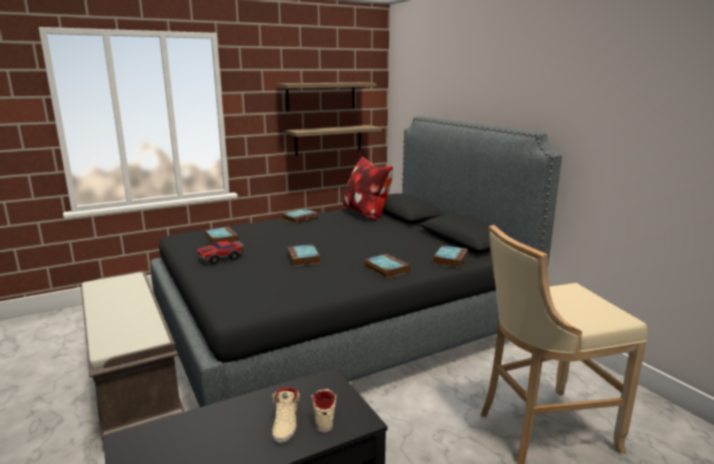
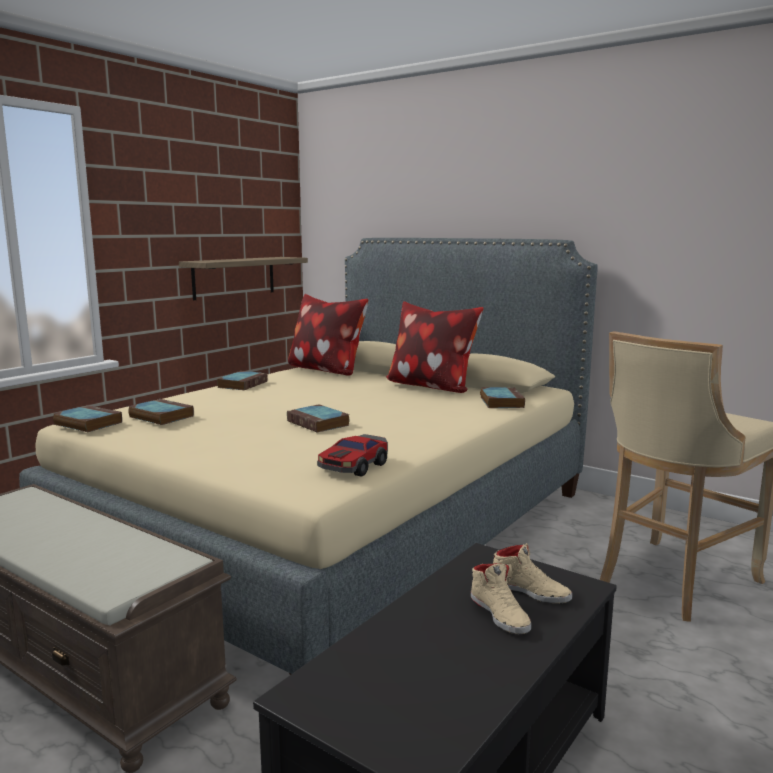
camera: 25 degrees left, 5 degrees down
(221, 258) = (194, 438): toy car -> toy car (354, 466)
(321, 96) = (223, 213): shelf -> none
(324, 413) = (530, 591): beige shoe -> beige shoe turned 150 degrees clockwise
(341, 325) = (340, 526): black bed -> beige bed
(385, 269) = (442, 420): book -> book (86, 423)
(418, 238) = (431, 387): none -> pillow

